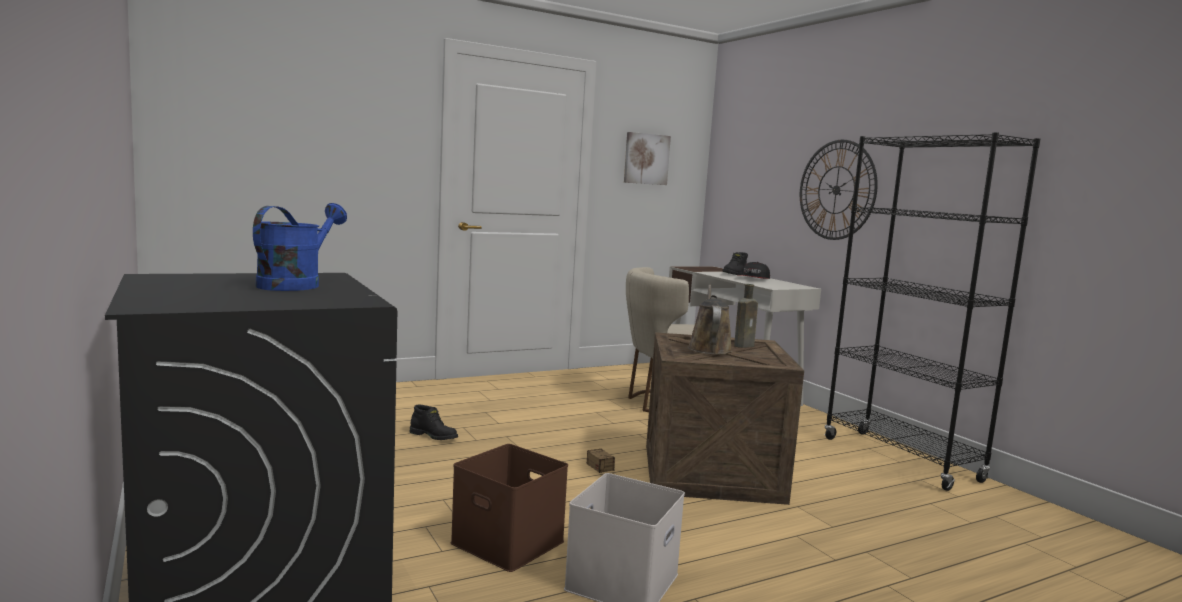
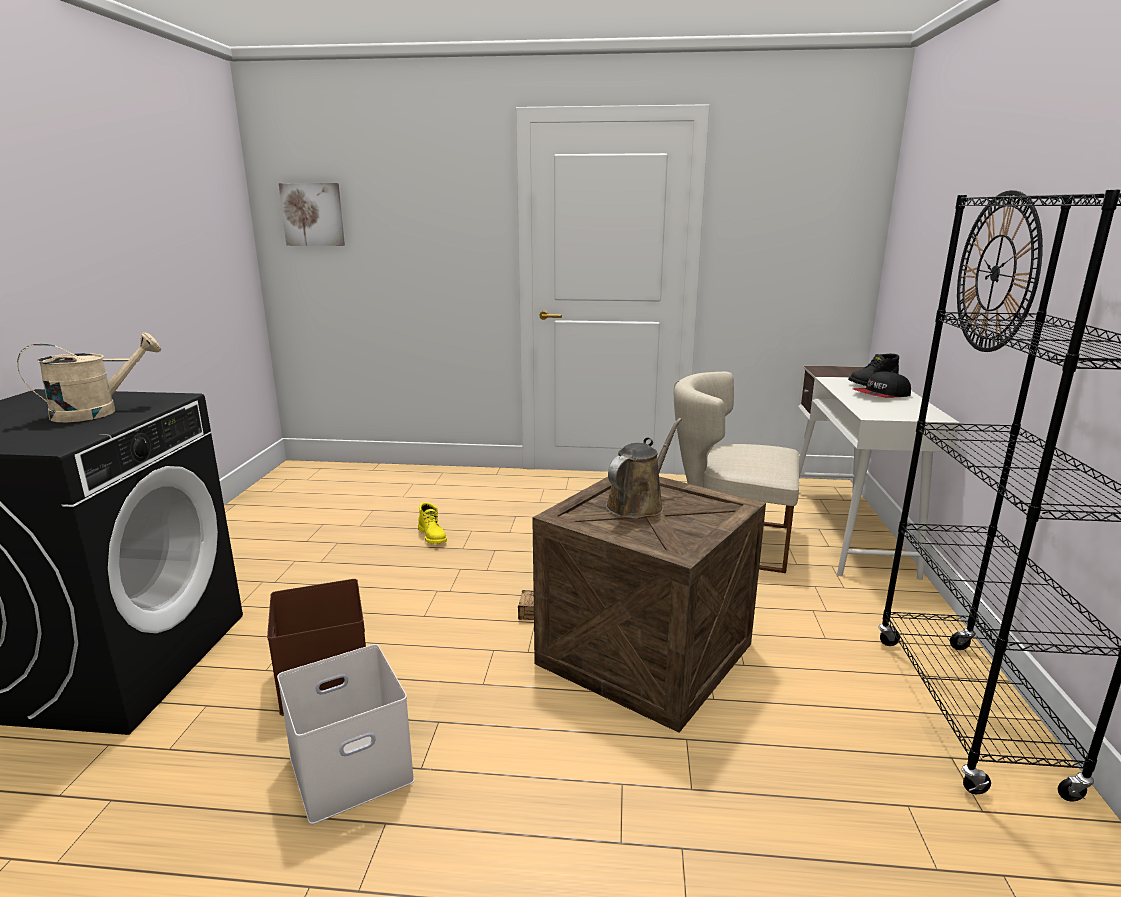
camera: 35 degrees right, 10 degrees up
(295, 284) = (97, 412): blue watering can -> beige watering can
(434, 436) = (433, 536): black boot -> yellow boot
(646, 159) = (784, 225): picture -> picture (313, 214)
(745, 345) = (703, 506): brown bottle -> none

